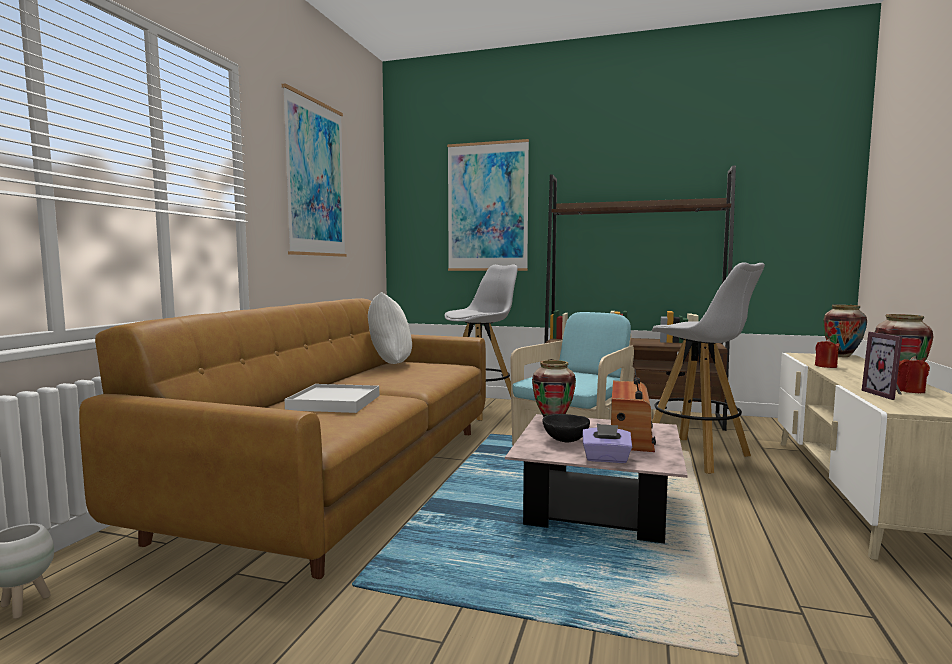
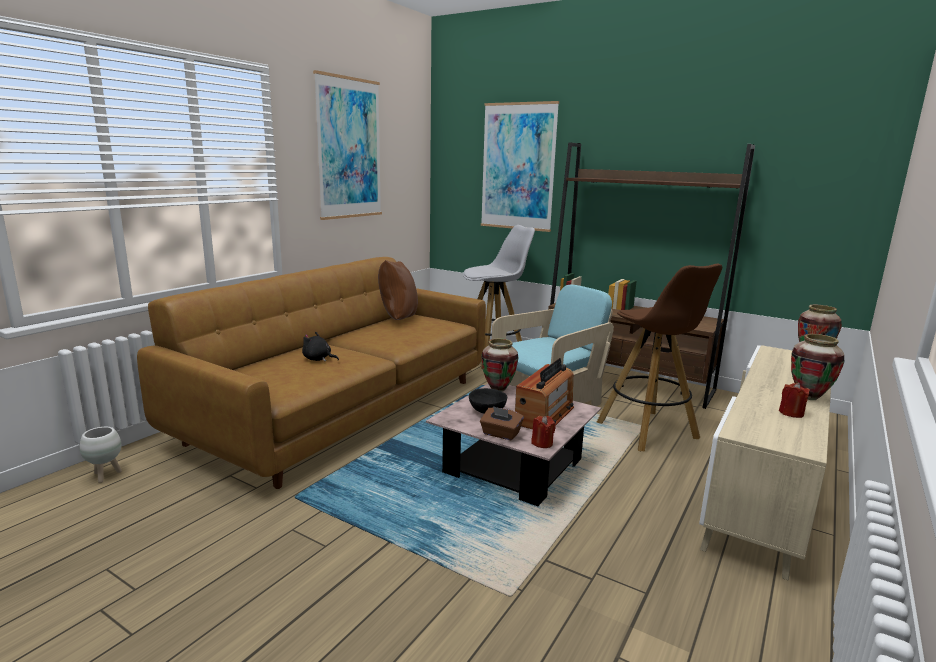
camera: 15 degrees right, 10 degrees up
(334, 402) = (318, 359): white tray -> black plush toy
(389, 365) = (397, 319): white pillow -> brown pillow
(606, 459) = (500, 434): purple tissue box -> brown tissue box
(697, 455) = (648, 431): white stool -> brown stool
(825, 366) = (767, 370): red candle -> red candle (542, 443)
(887, 395) = (759, 415): picture frame -> none

